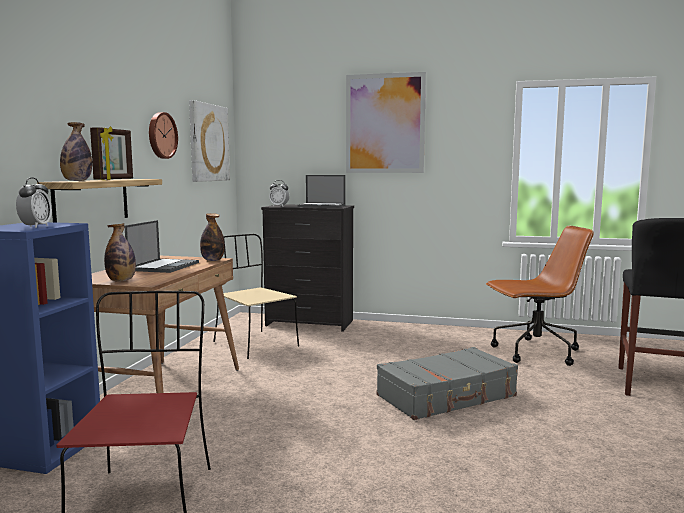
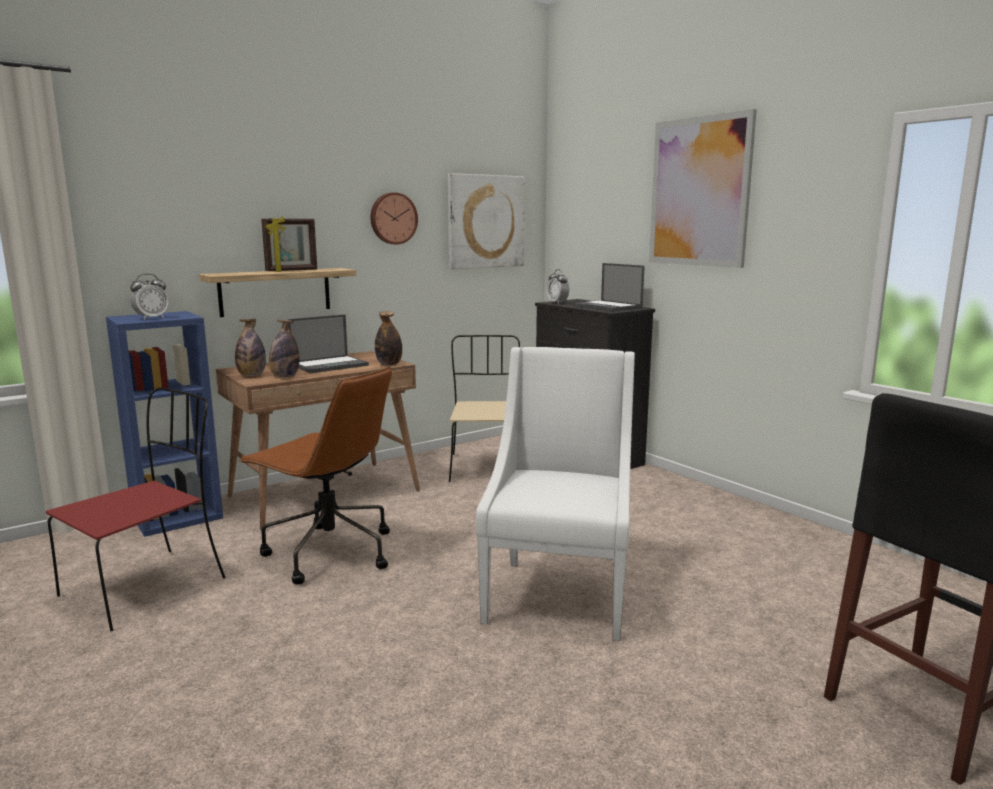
camera: 40 degrees right, 5 degrees up
(77, 181) = (234, 273): bottle -> bottle (285, 377)
(447, 396) = (559, 595): grey suitcase -> white armchair
(535, 352) = (812, 581): brown office chair -> brown office chair (328, 553)

